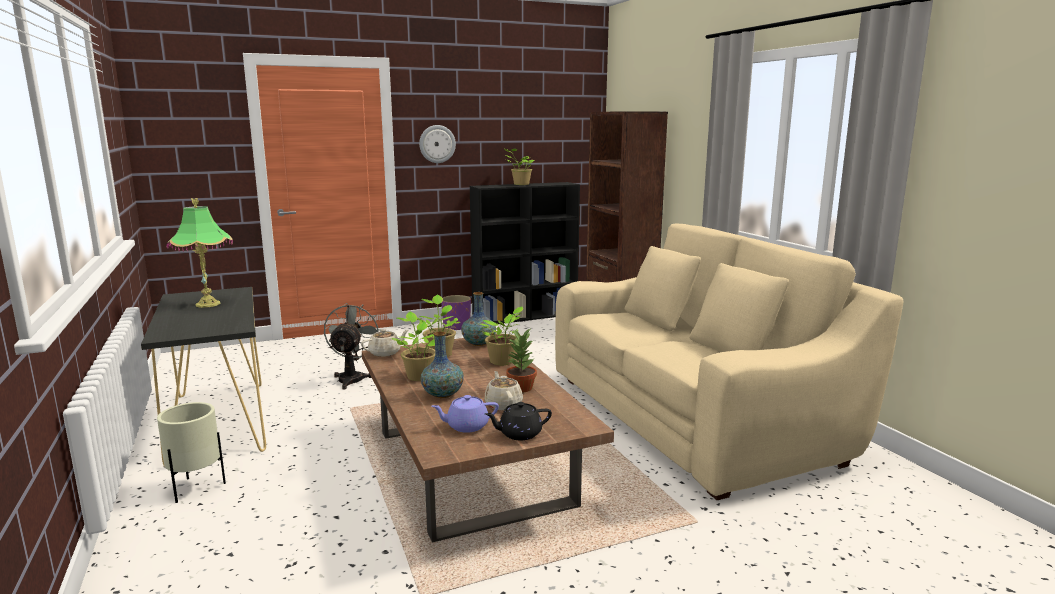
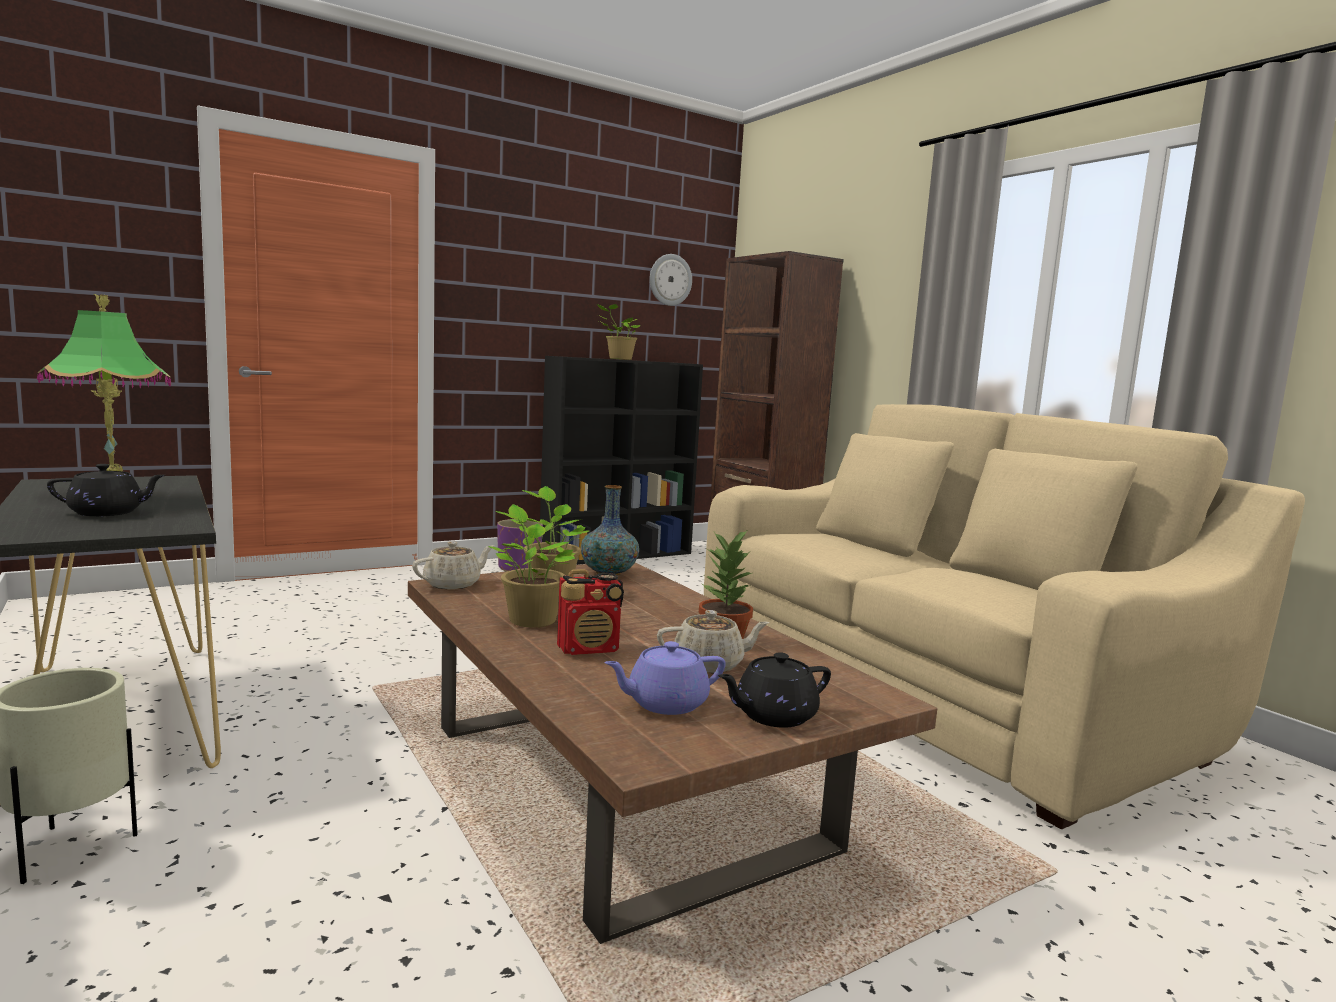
camera: 10 degrees left, 5 degrees down
(204, 318) = (108, 513): none -> black teapot
(352, 378) = (367, 639): grey fan -> none
(437, 144) = (500, 289): wall clock -> wall clock (670, 280)
(443, 394) = (589, 649): vase -> radio
(503, 362) = (666, 599): potted plant -> none
(503, 404) = (709, 665): beige teapot -> beige teapot turned 105 degrees clockwise

